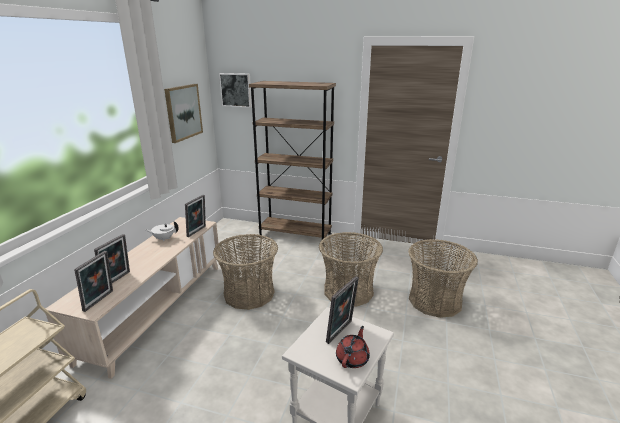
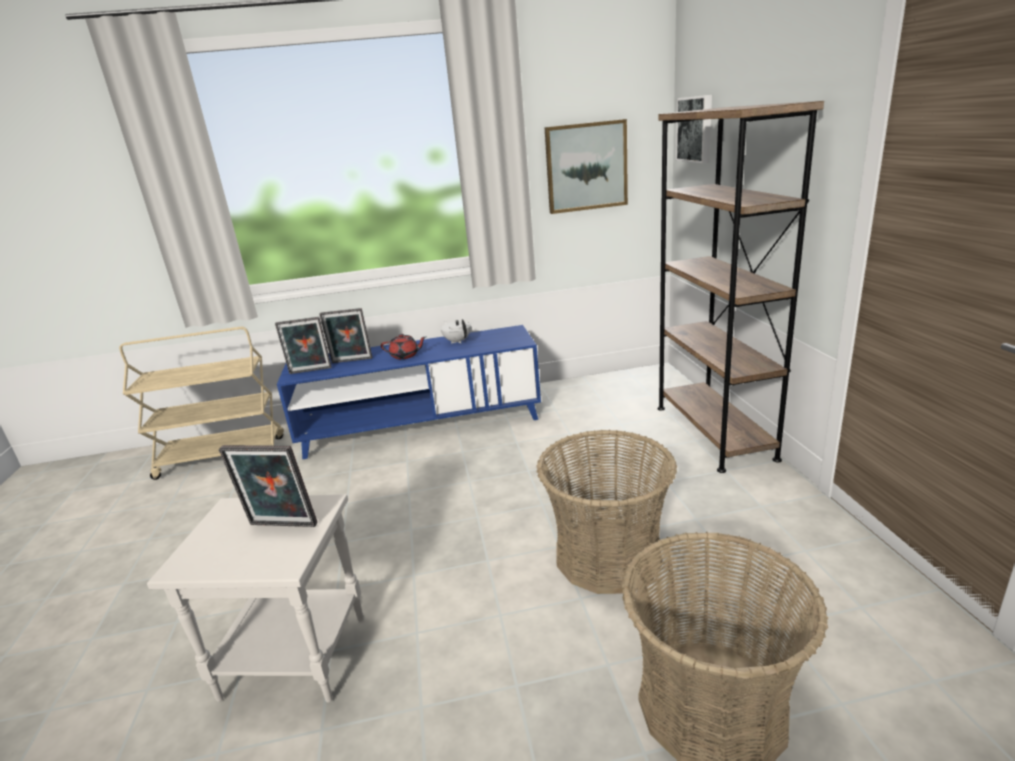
camera: 65 degrees right, 0 degrees up
(156, 309) = (421, 426): beige tv stand -> blue tv stand
(197, 231) = (495, 347): picture frame -> none
(249, 293) = (505, 467): basket -> none
(352, 358) = (218, 556): red teapot -> red teapot (405, 355)

